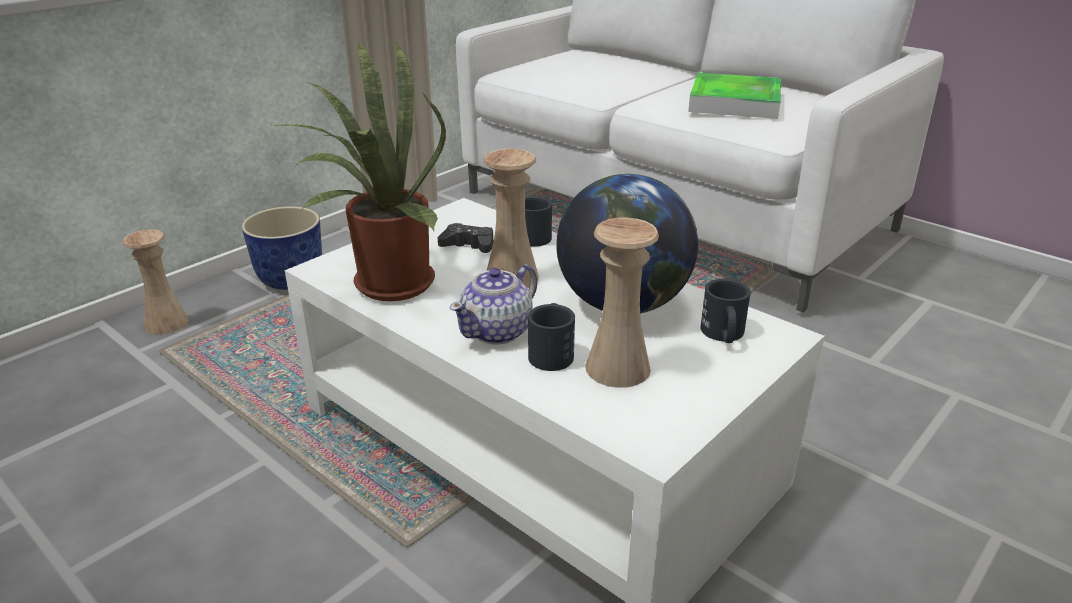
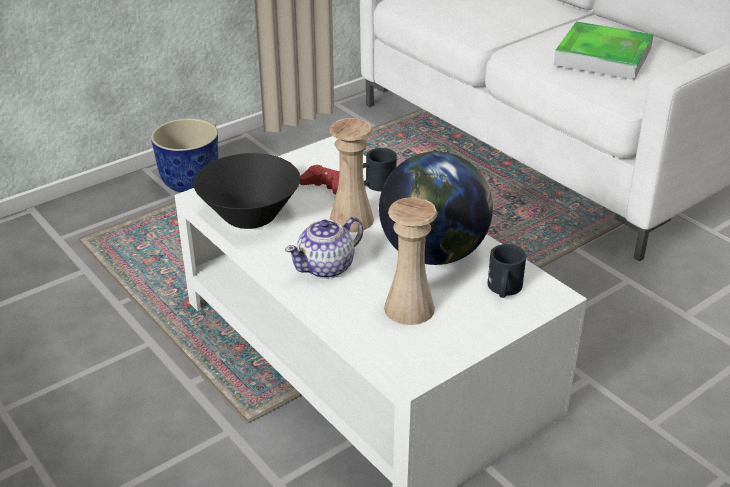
camera: 10 degrees right, 5 degrees up
(166, 323) = (84, 215): beige vase -> none
(385, 285) = (250, 216): potted plant -> black bowl
(468, 245) = (325, 185): black game controller -> red game controller
(551, 352) = (363, 289): black mug -> none

